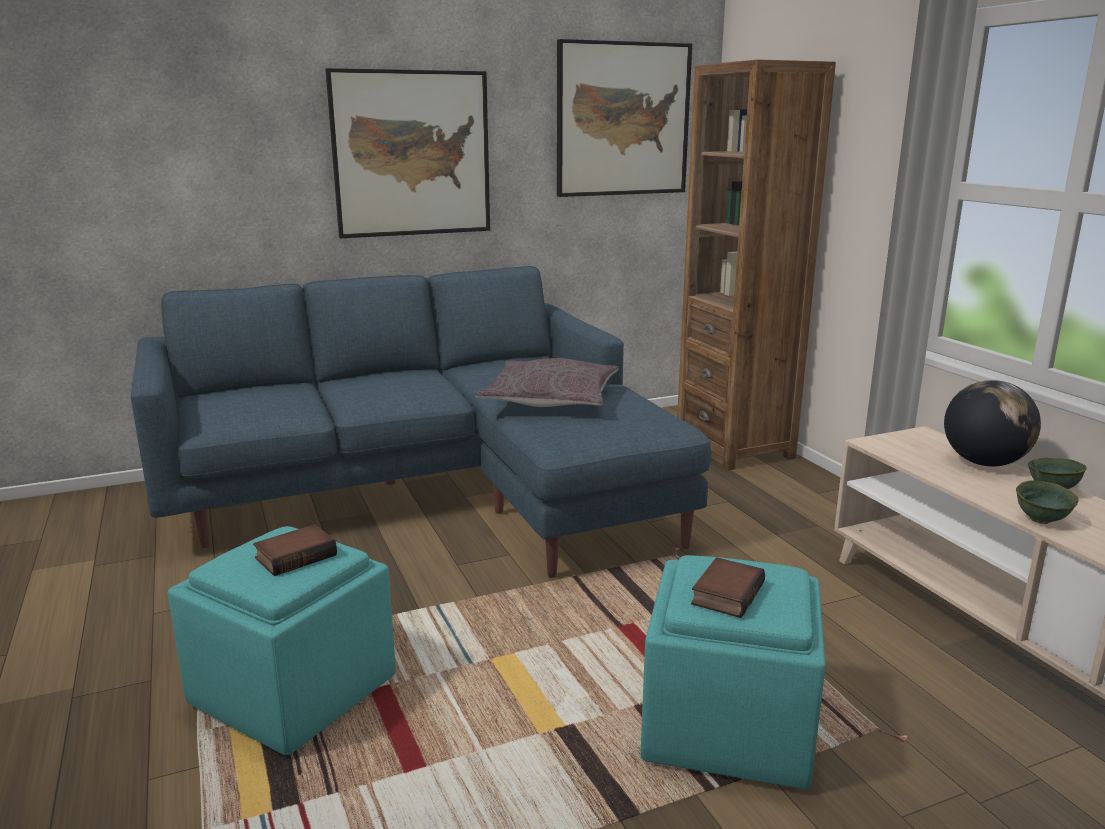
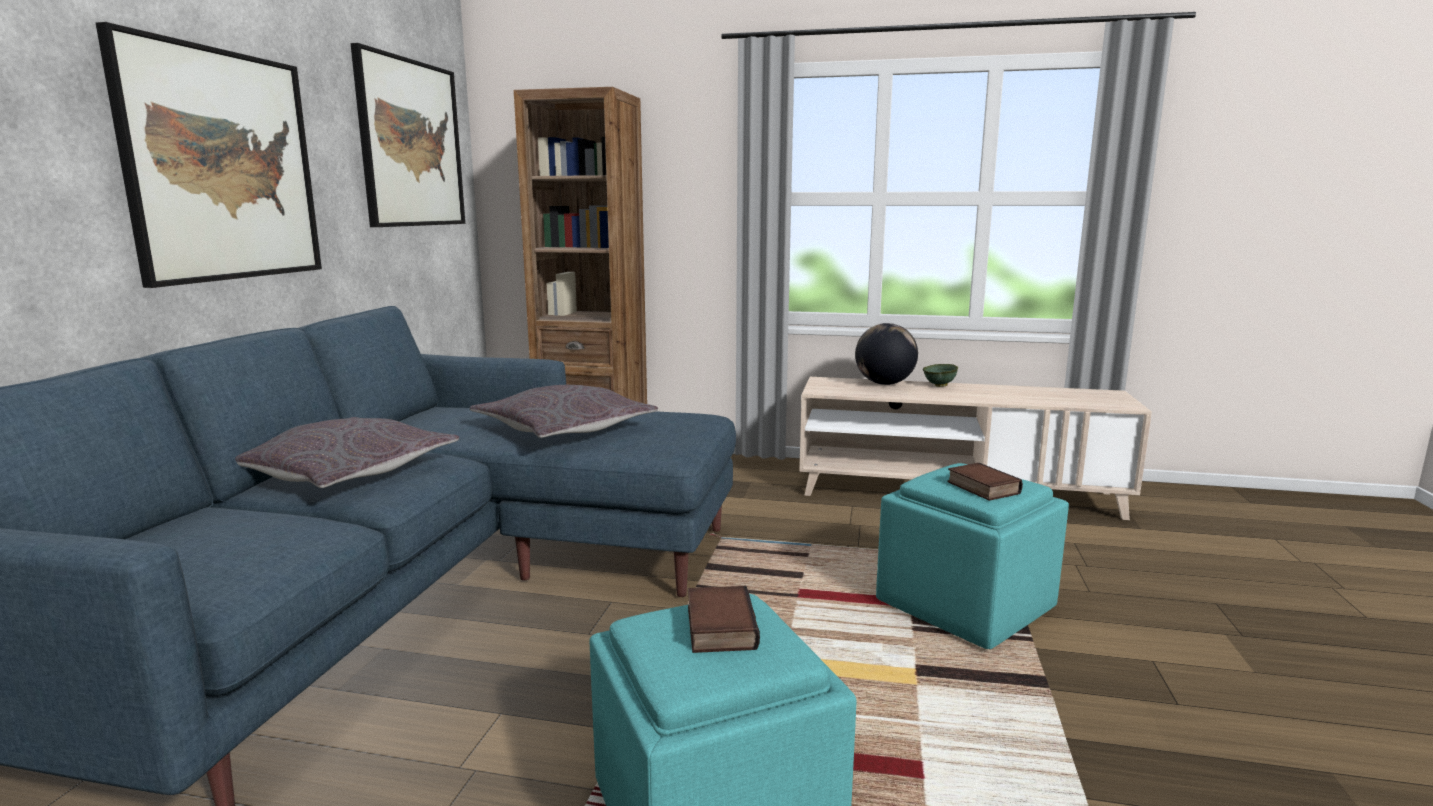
camera: 55 degrees left, 5 degrees down
(381, 384) = (343, 472): none -> grey pillow
(1042, 520) = (975, 398): green bowl -> none

